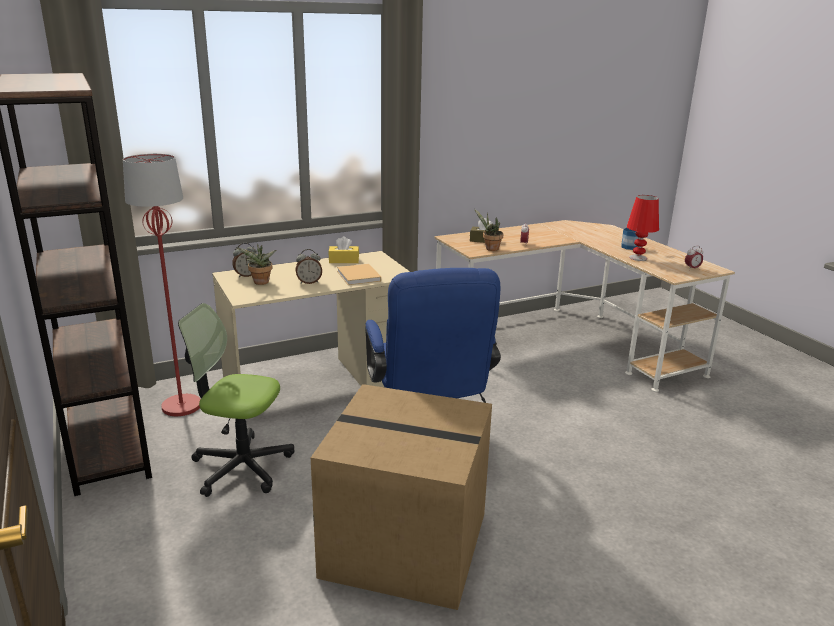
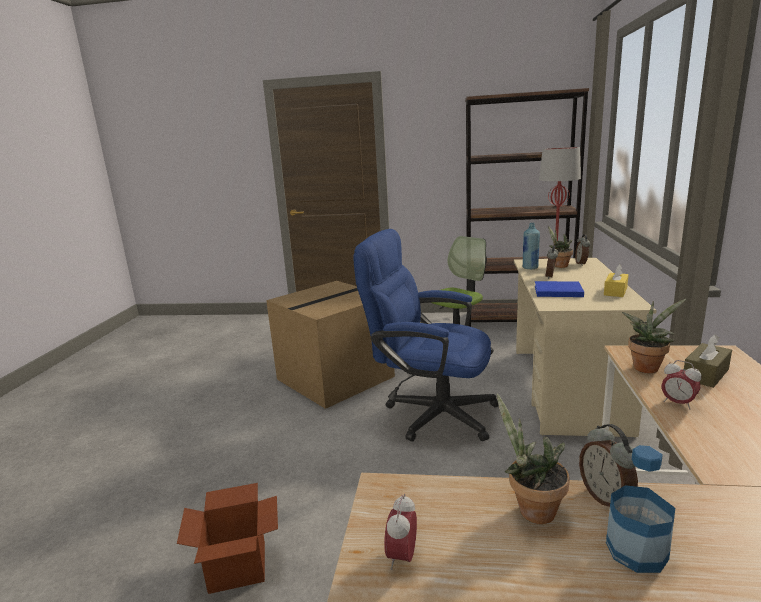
camera: 125 degrees right, 5 degrees down
(274, 293) = (530, 267): none -> blue bottle
(359, 276) = (556, 291): beige book -> blue book
(612, 250) = (606, 497): none -> alarm clock
(638, 258) = (531, 509): red table lamp -> potted plant
(689, 458) = (237, 567): none -> cardboard box

